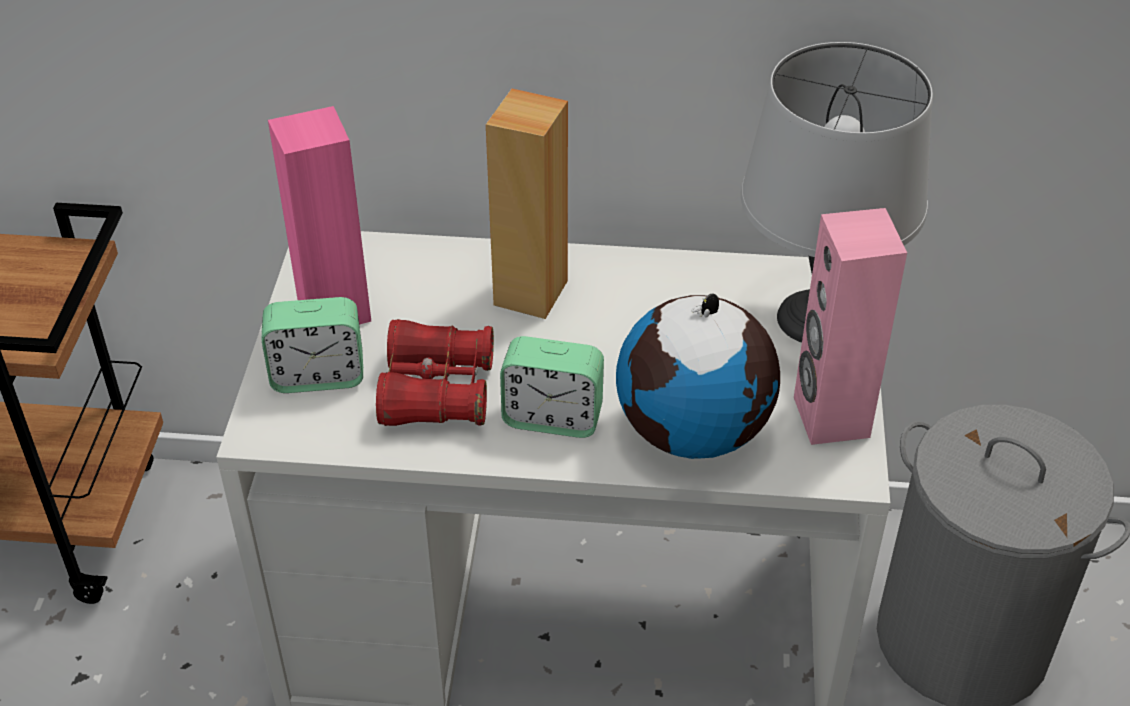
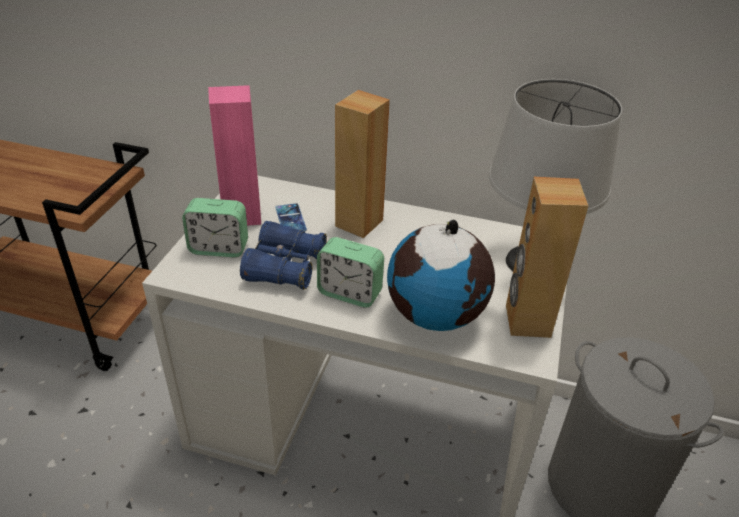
camera: 10 degrees right, 5 degrees down
(416, 303) = (290, 219): none -> phone
(436, 391) = (285, 267): red binoculars -> blue binoculars
(830, 417) = (526, 321): pink speaker -> brown speaker

